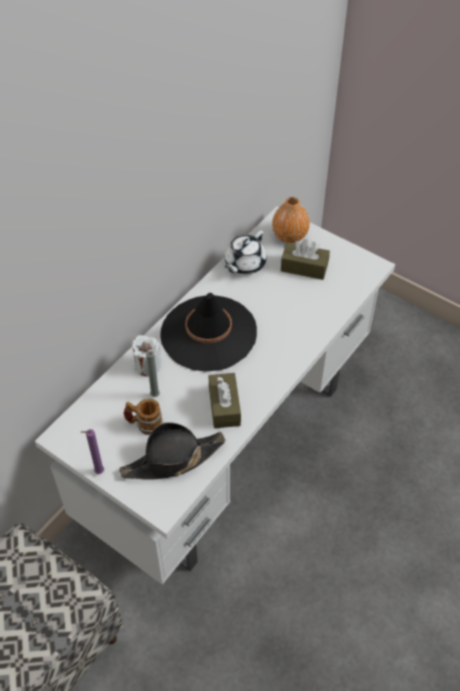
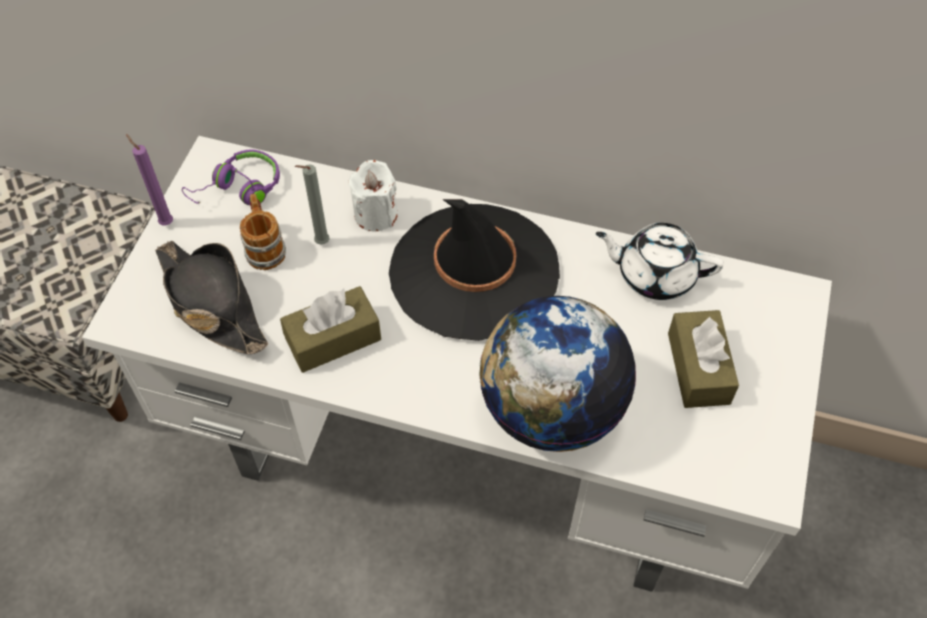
camera: 70 degrees right, 5 degrees up
(92, 428) = (239, 189): none -> purple headphones
(289, 236) = (766, 322): orange vase -> none
(304, 328) = (551, 409): none -> globe

